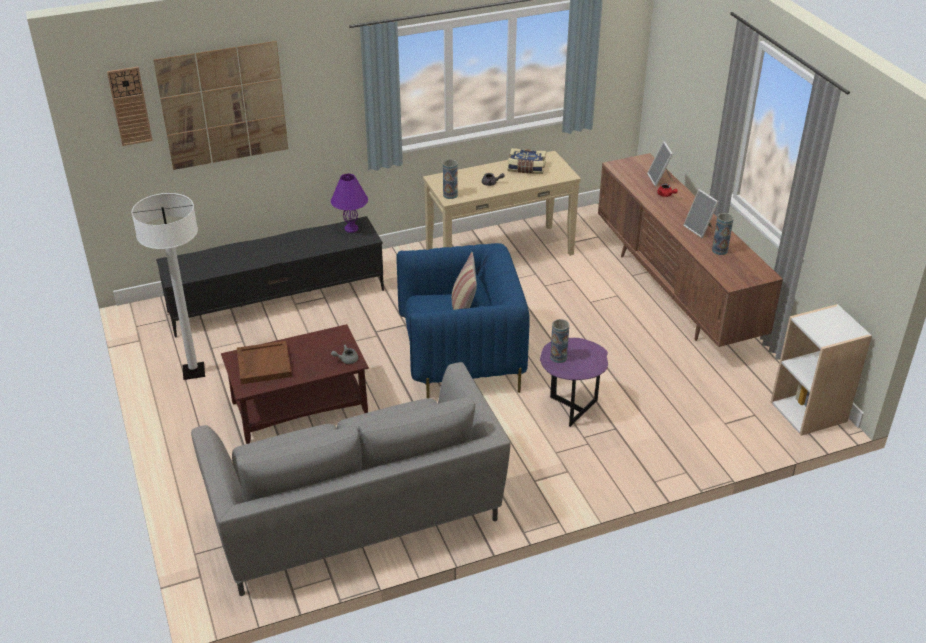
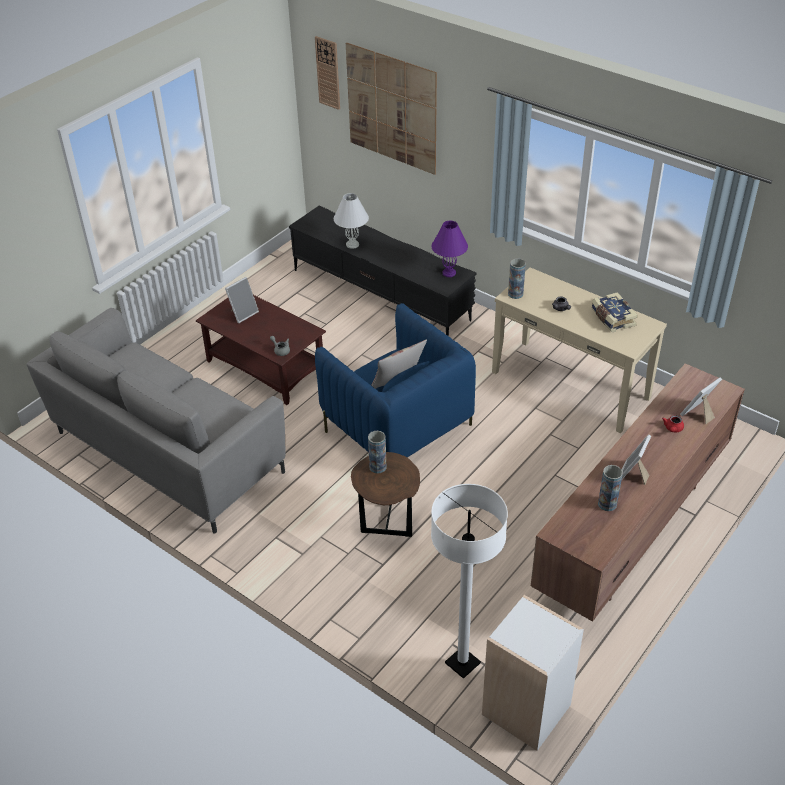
camera: 60 degrees right, 5 degrees up
(194, 372) = (264, 298): white floor lamp -> white floor lamp (462, 663)
(245, 262) = (352, 244): none -> white table lamp
(263, 364) = (243, 313): brown tray -> picture frame
(570, 407) = (387, 522): purple side table -> brown side table

